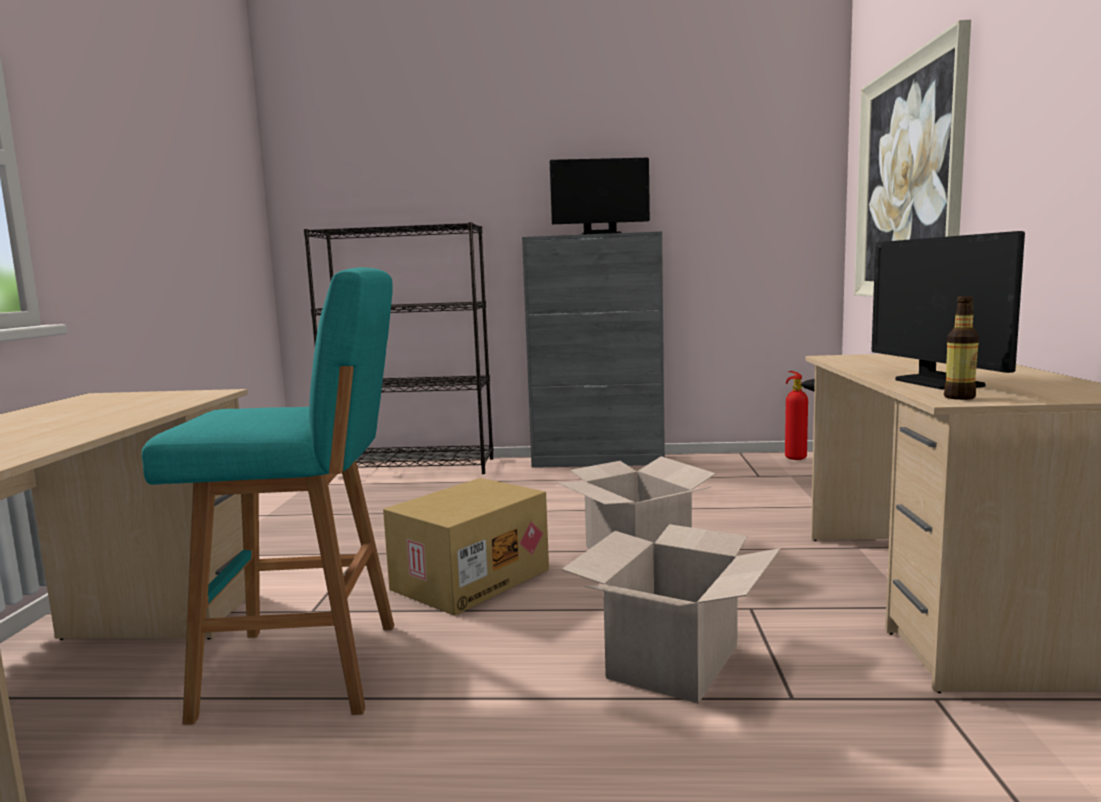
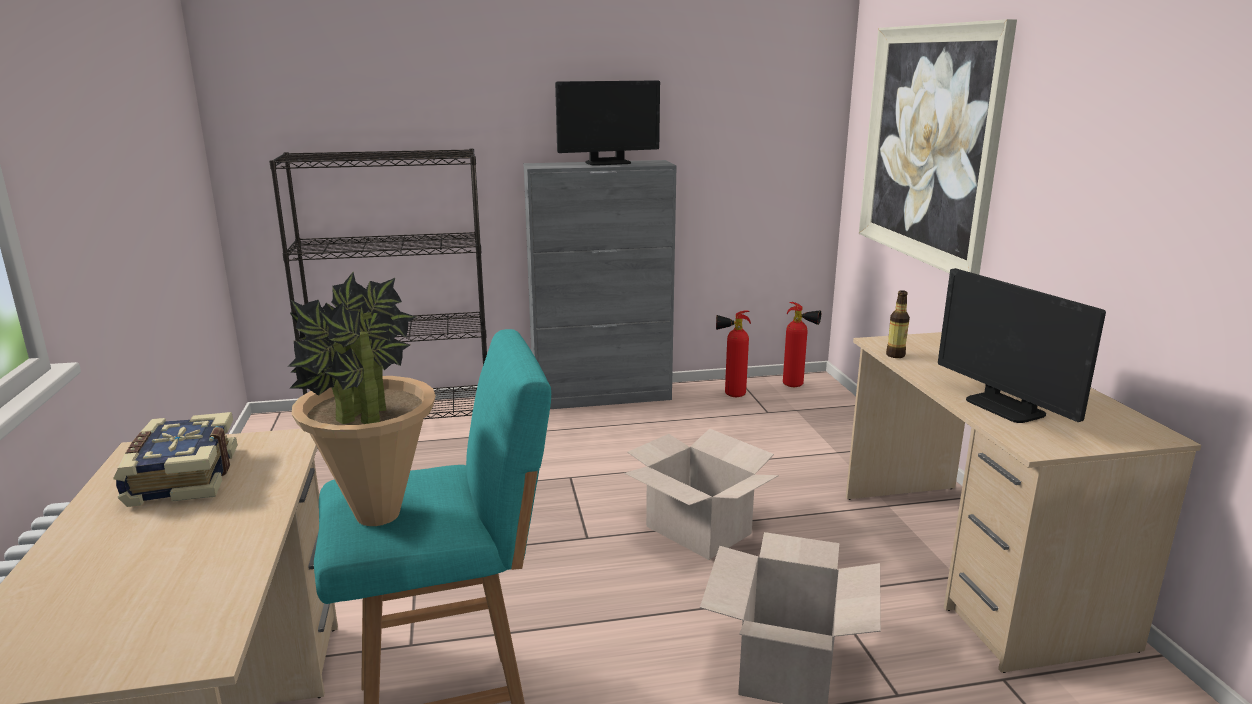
camera: 15 degrees left, 10 degrees up
(102, 404) = (180, 477): none -> book
(222, 419) = (377, 515): none -> potted plant
(470, 578) = (552, 581): cardboard box -> none
(725, 463) = (730, 395): none -> fire extinguisher
(959, 397) = (1038, 441): bottle -> bottle (895, 355)

